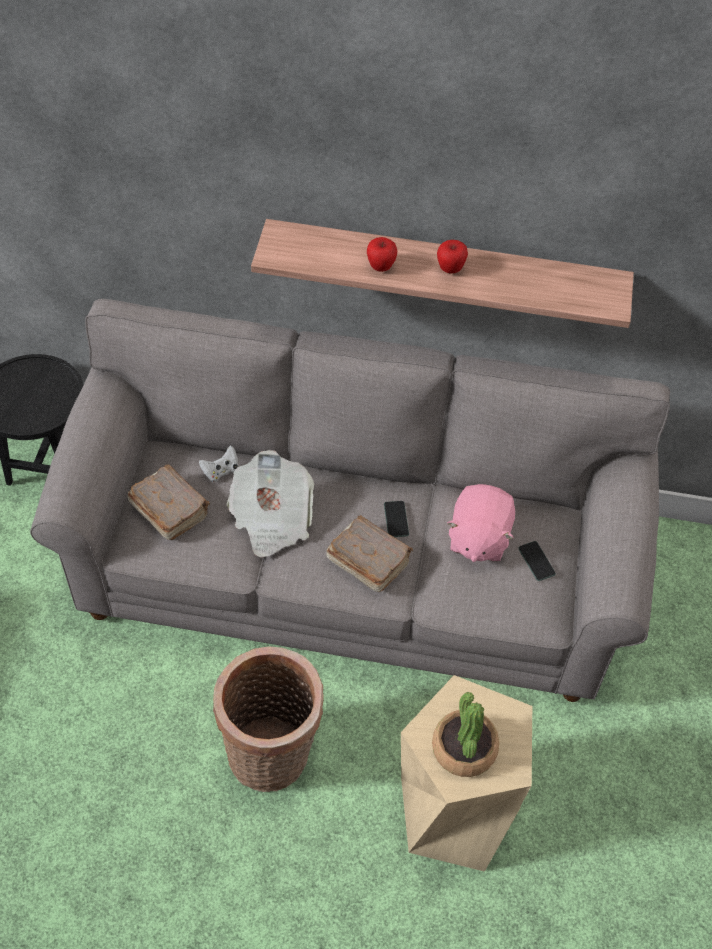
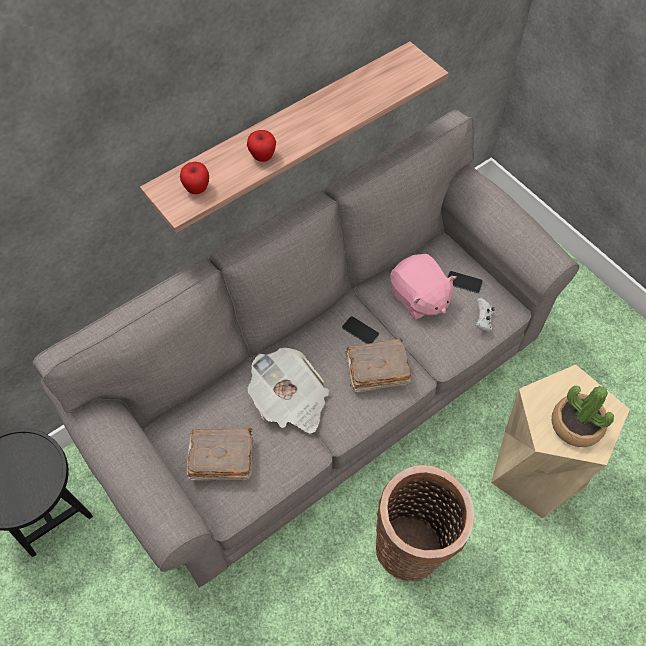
camera: 45 degrees left, 5 degrees up
(221, 471) = (222, 402): white game controller -> white game controller (482, 321)
(450, 269) = (307, 123): apple -> apple (197, 189)

